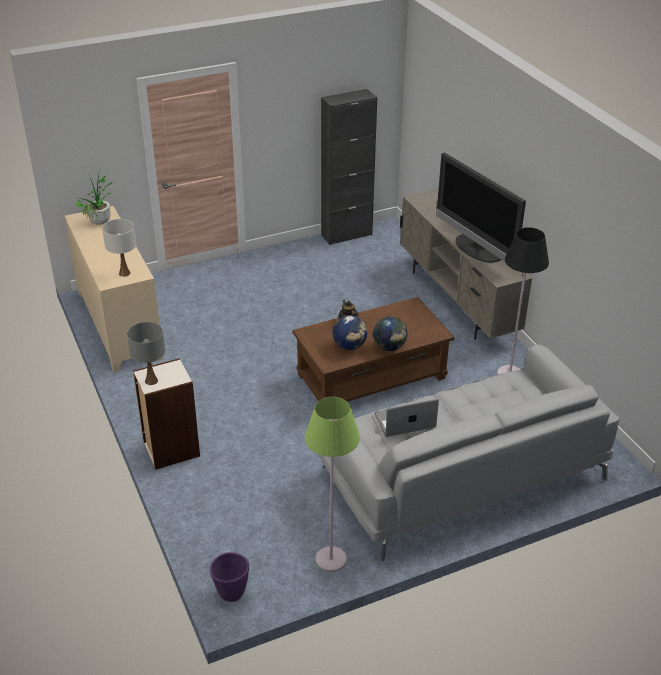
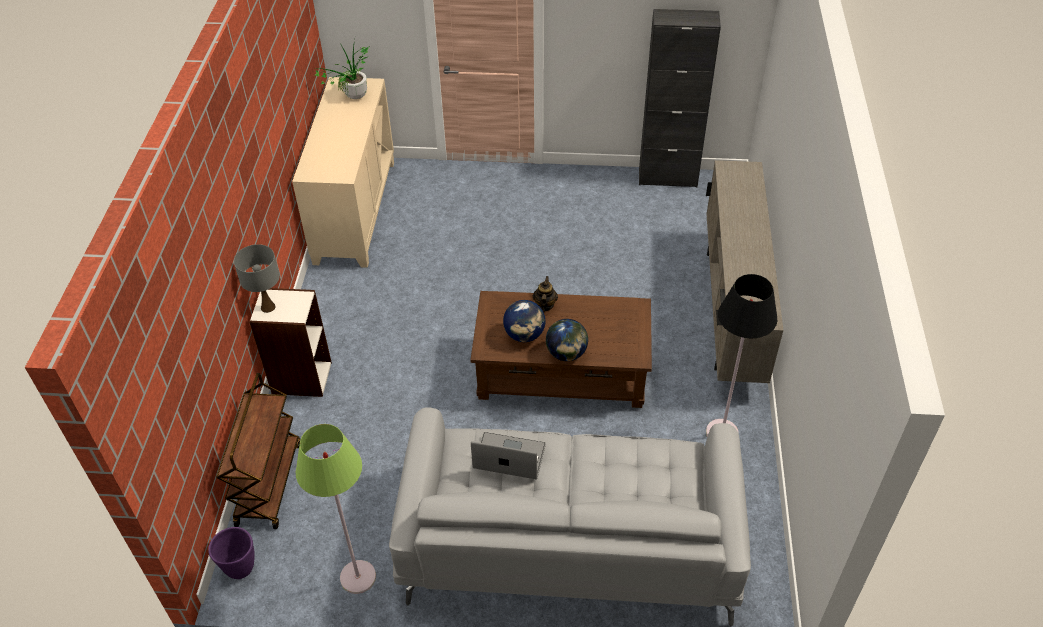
camera: 30 degrees right, 10 degrees up
(124, 273) = (330, 168): white table lamp -> none
(205, 528) = (268, 482): none -> brown cart
(476, 249) = (745, 264): television -> none

